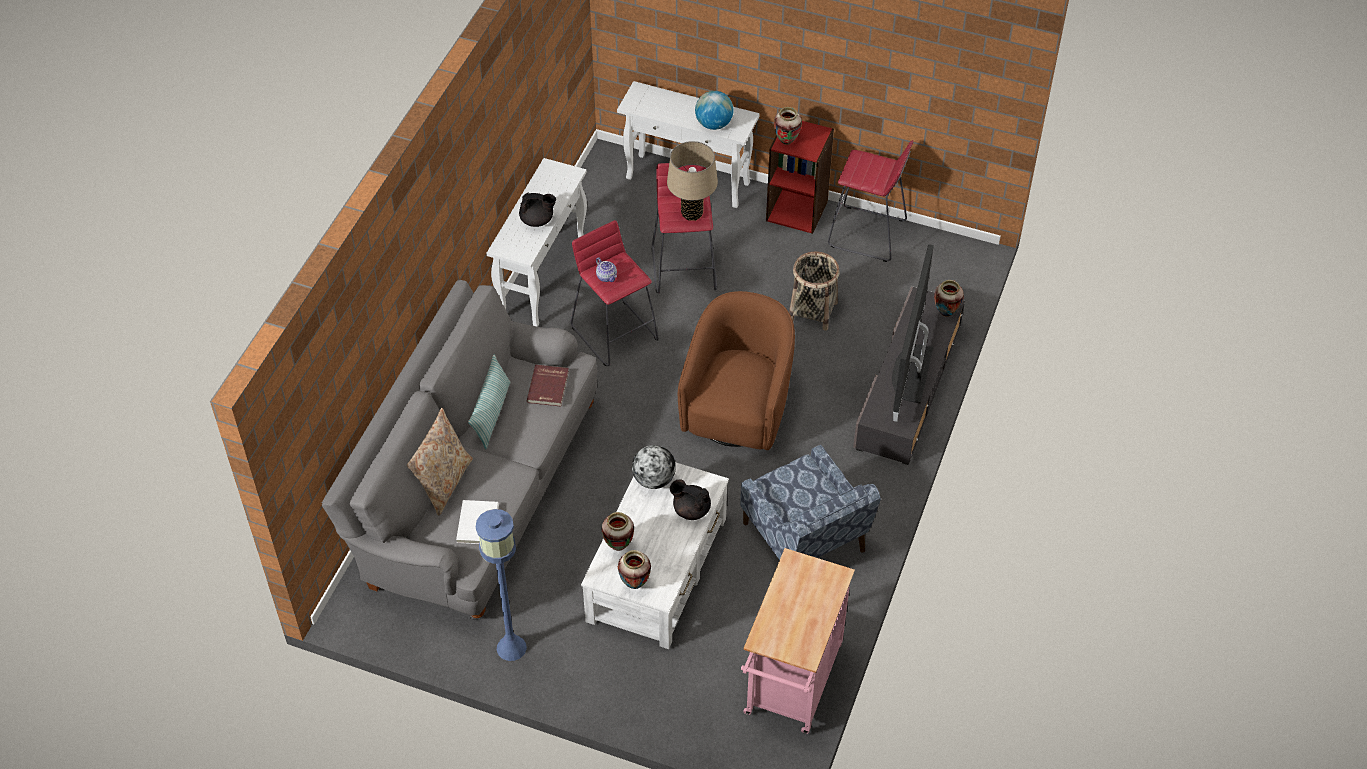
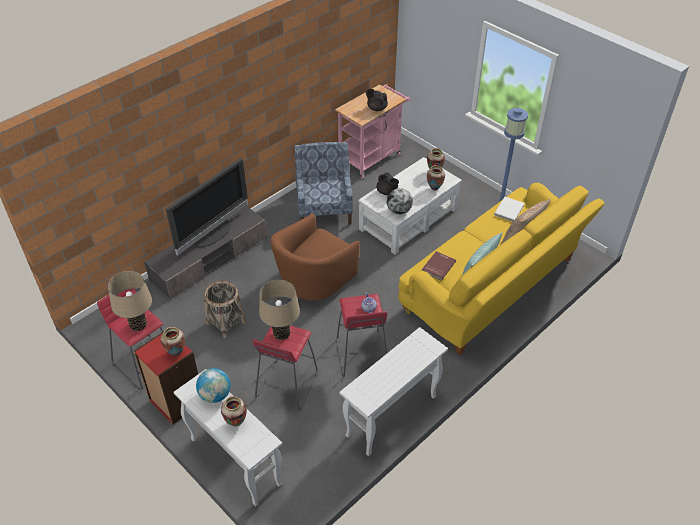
camera: 155 degrees left, 5 degrees down
(476, 493) = (493, 287): grey sofa -> yellow sofa
(537, 220) = (398, 360): black teapot -> black teapot (376, 108)
(861, 167) = (138, 325): none -> beige table lamp
(945, 313) = (162, 258): vase -> vase (236, 422)

